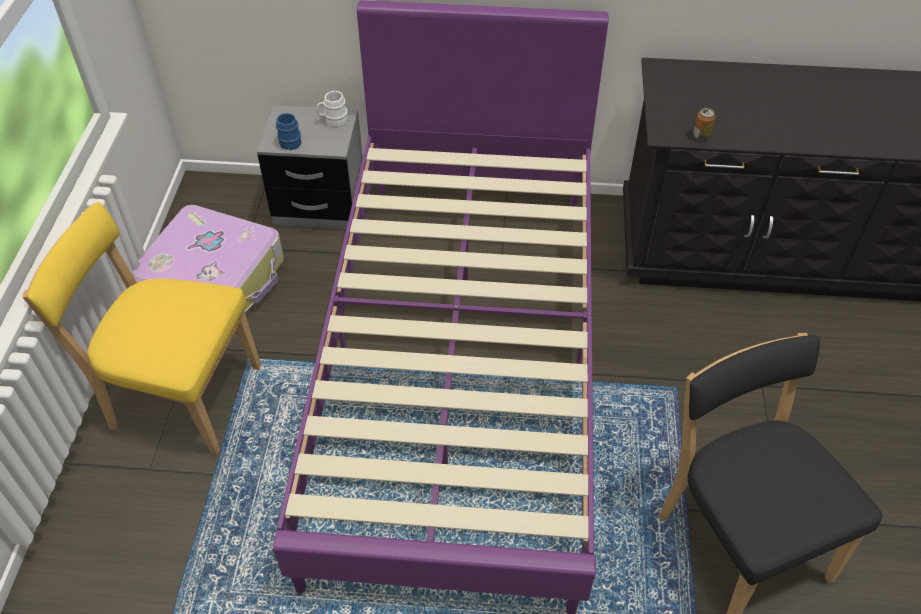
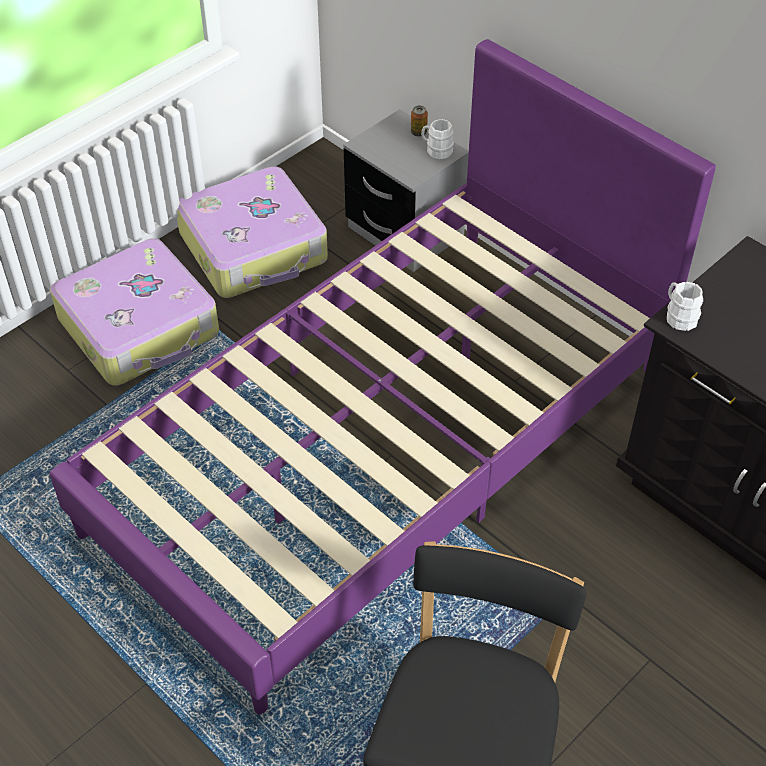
camera: 40 degrees right, 0 degrees up
(179, 396) = (140, 327): yellow chair -> suitcase
(289, 140) = (380, 149): blue mug -> none
(663, 129) = (678, 316): none -> white mug
(701, 136) = (709, 345): can -> can (418, 132)

